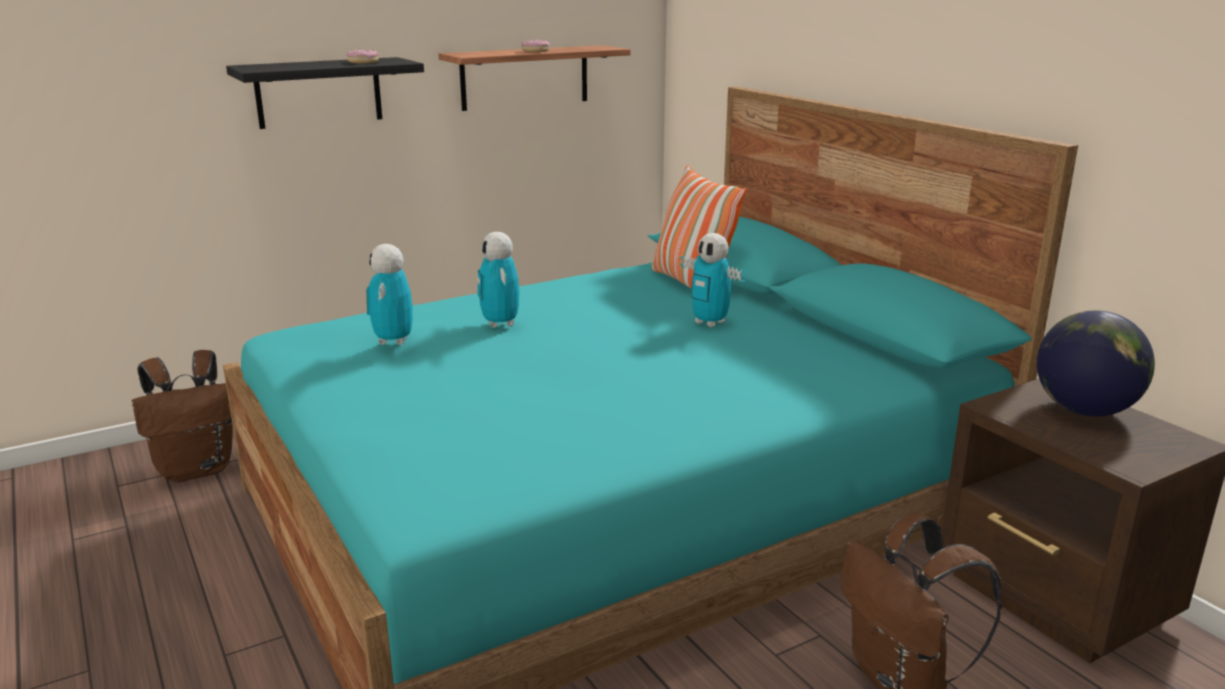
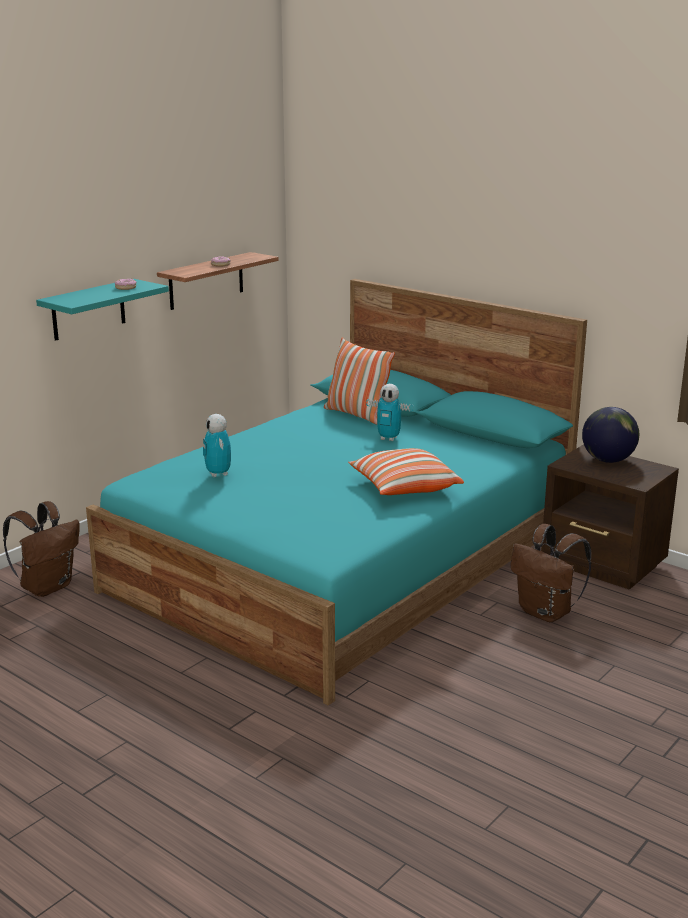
camera: 20 degrees left, 0 degrees up
(319, 92) = (88, 310): black shelf -> turquoise shelf
(500, 323) = (269, 455): toy robot -> none
(664, 406) = (404, 488): none -> pillow

